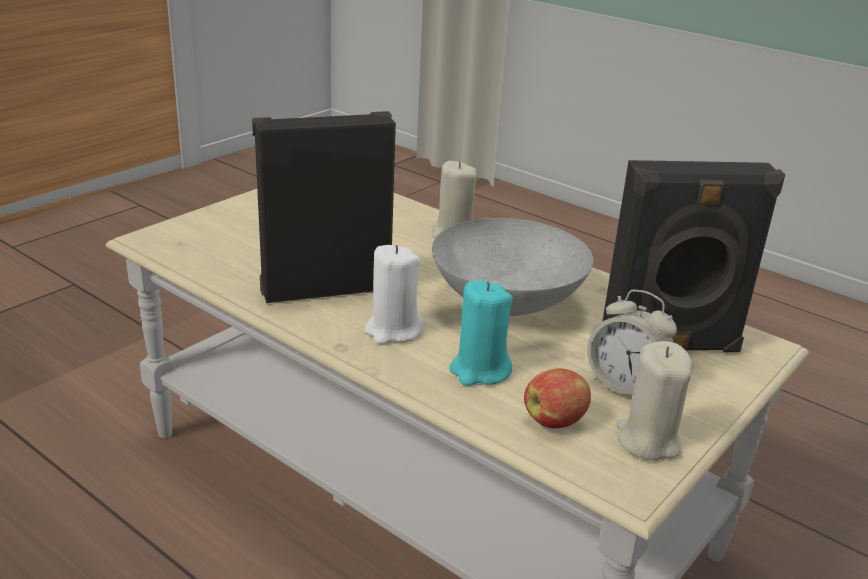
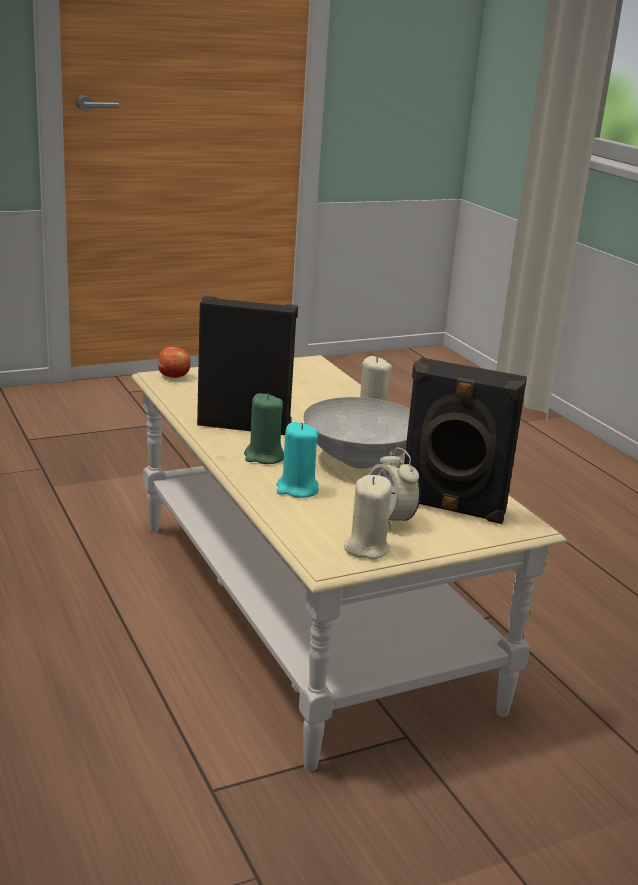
camera: 25 degrees right, 5 degrees down
(393, 330) = (264, 457): white candle -> green candle
(555, 421) = (316, 524): apple -> apple (174, 376)

